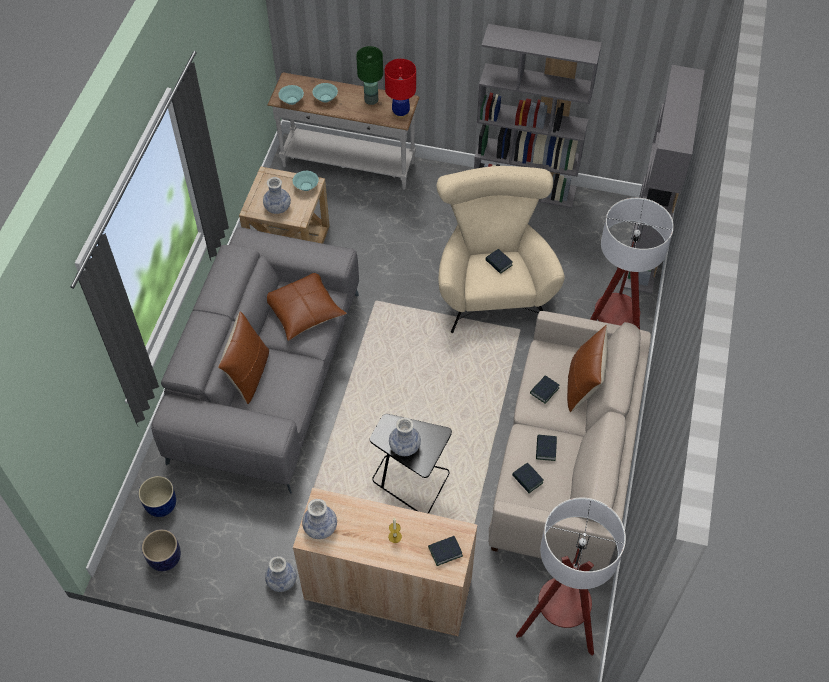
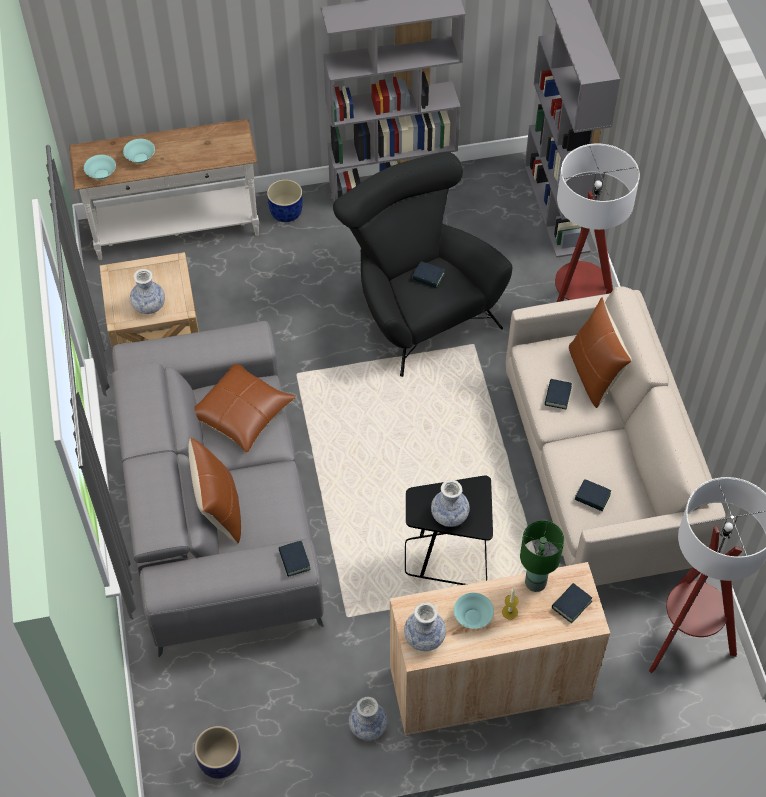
camera: 25 degrees left, 0 degrees up
(161, 504) = (180, 703): blue planter -> blue planter (286, 212)
(306, 186) = (169, 269): turquoise bowl -> turquoise bowl (473, 617)
(371, 100) = (195, 142): green table lamp -> green table lamp (535, 583)
(401, 113) = (238, 145): red table lamp -> none
(492, 286) = (417, 309): beige armchair -> black armchair
(545, 449) = (593, 457): book -> book (294, 560)

